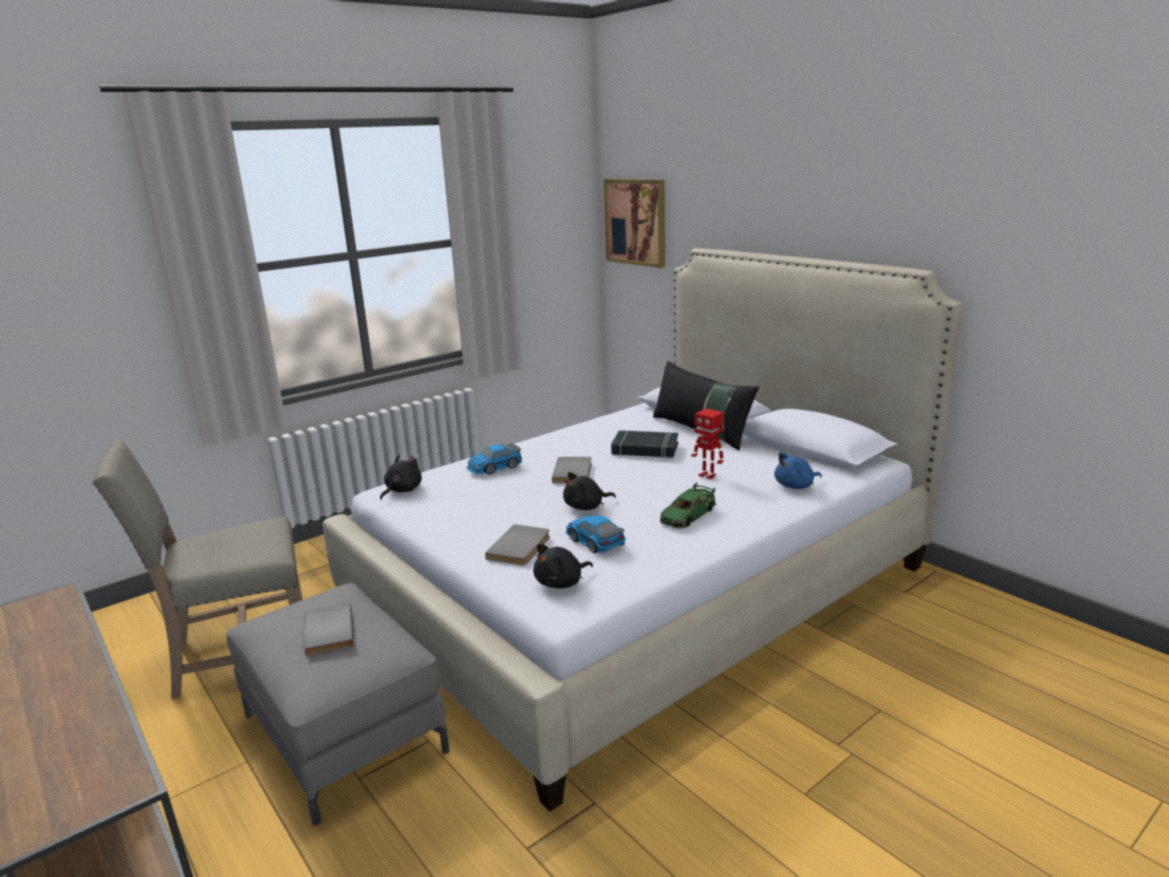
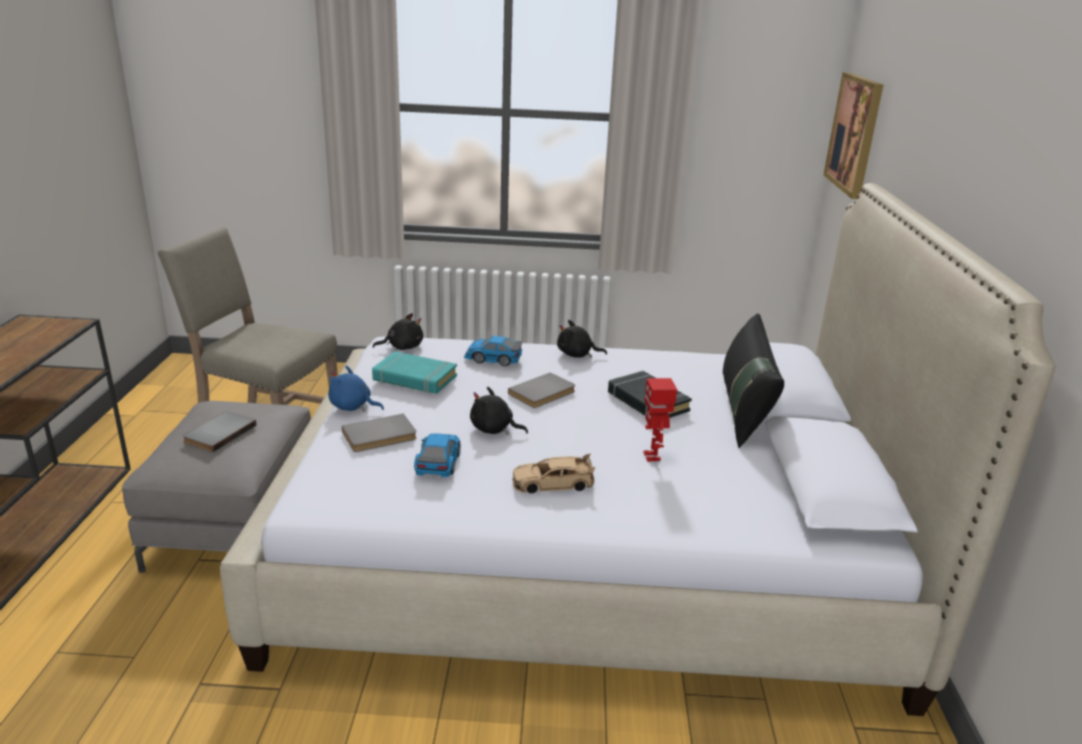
camera: 40 degrees right, 5 degrees up
(465, 503) = (414, 378): none -> turquoise book
(561, 583) = (349, 481): black plush toy -> black plush toy (577, 355)
(688, 515) = (553, 483): green toy car -> beige toy car
(796, 486) = (715, 514): blue plush toy -> blue plush toy (352, 407)

